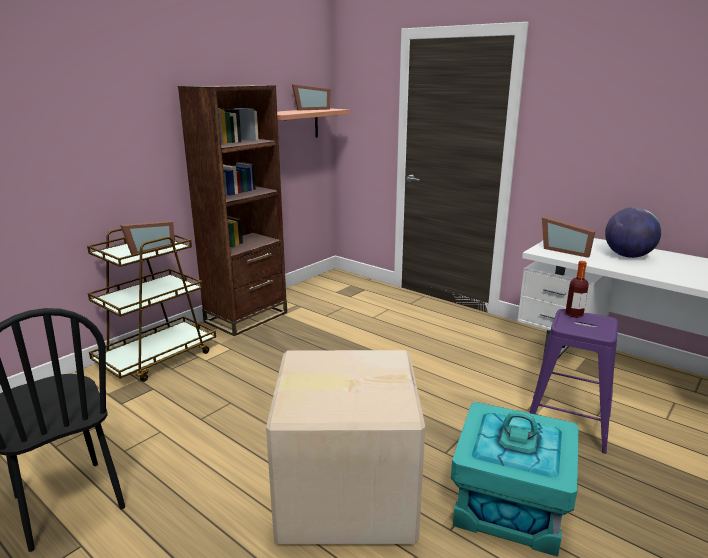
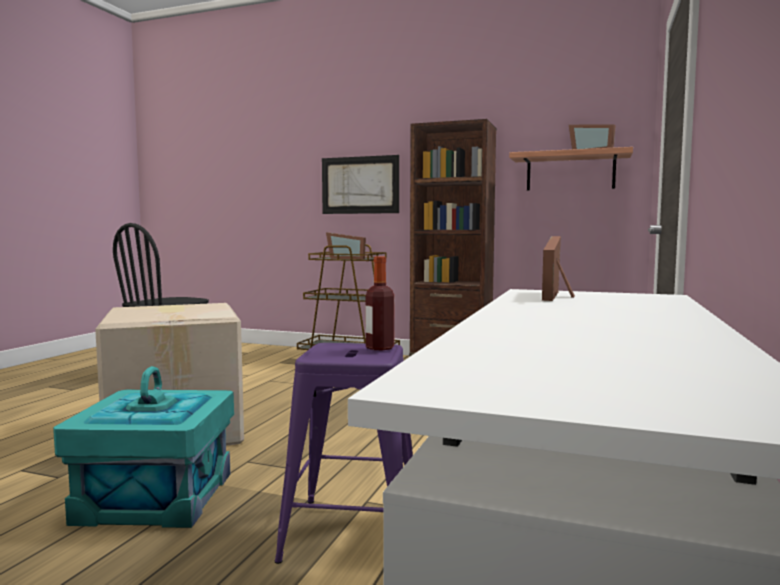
camera: 70 degrees right, 15 degrees down
(105, 153) = (360, 185): none -> picture
(628, 256) = (604, 310): globe -> none

